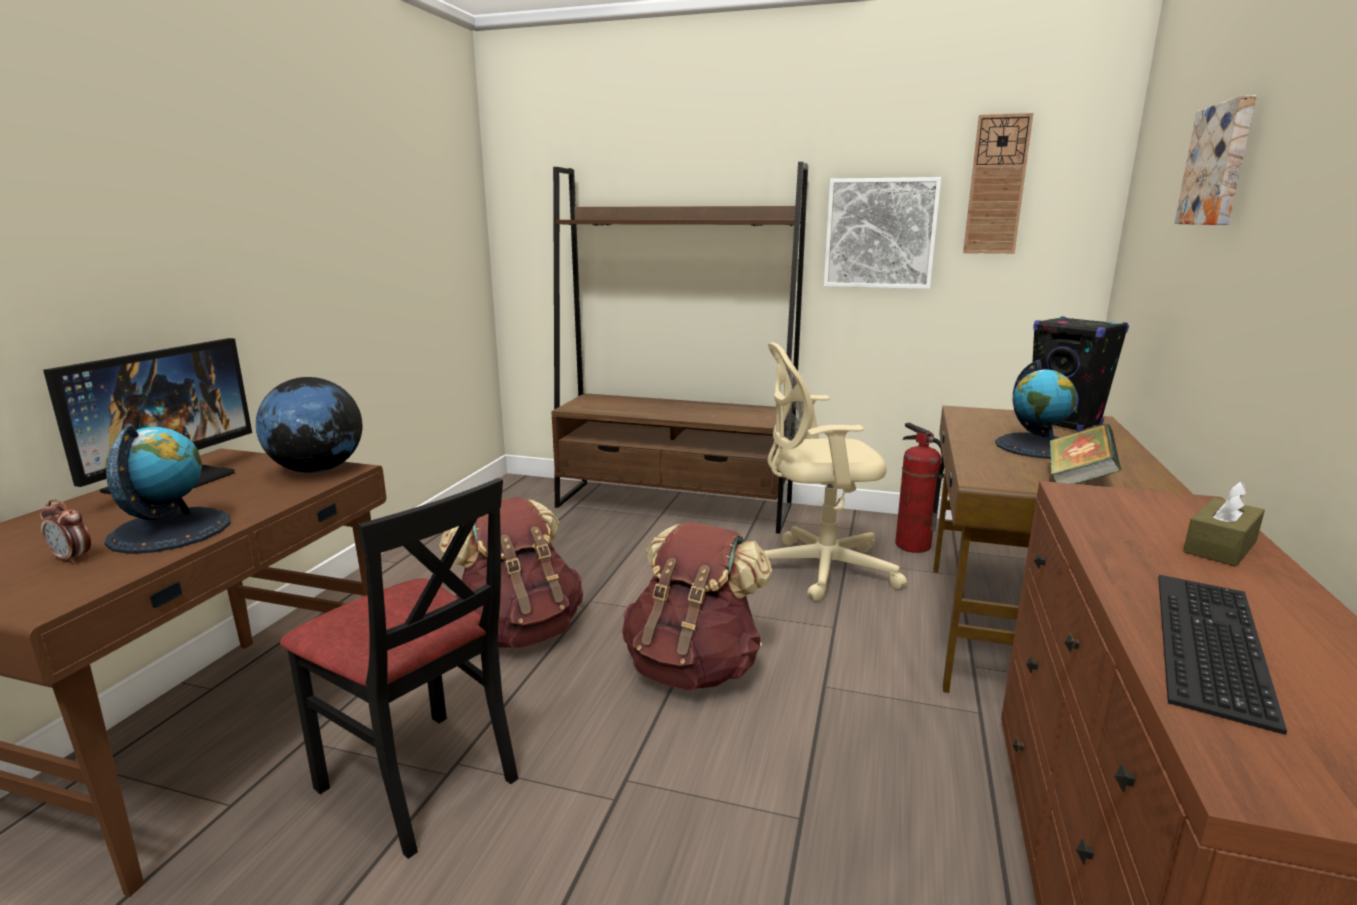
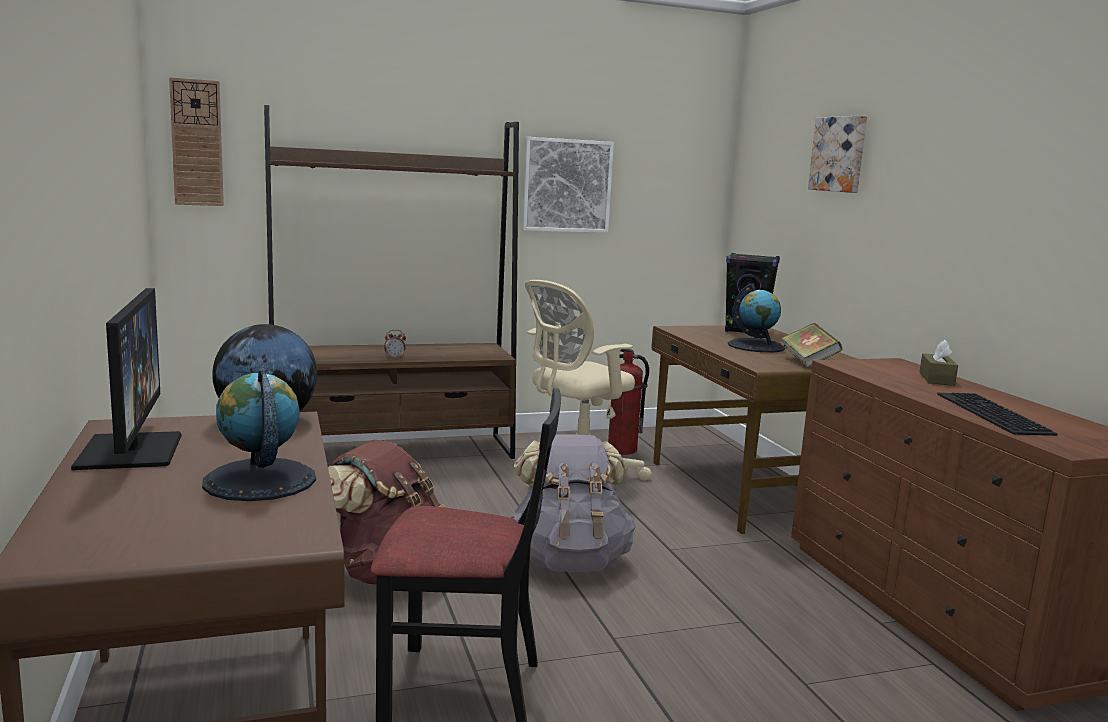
camera: 35 degrees left, 5 degrees down
(73, 558) = (226, 512): alarm clock -> alarm clock (395, 358)
(693, 667) = (569, 561): brown backpack -> grey backpack
(996, 185) = (650, 151): wall clock -> wall clock (197, 143)

